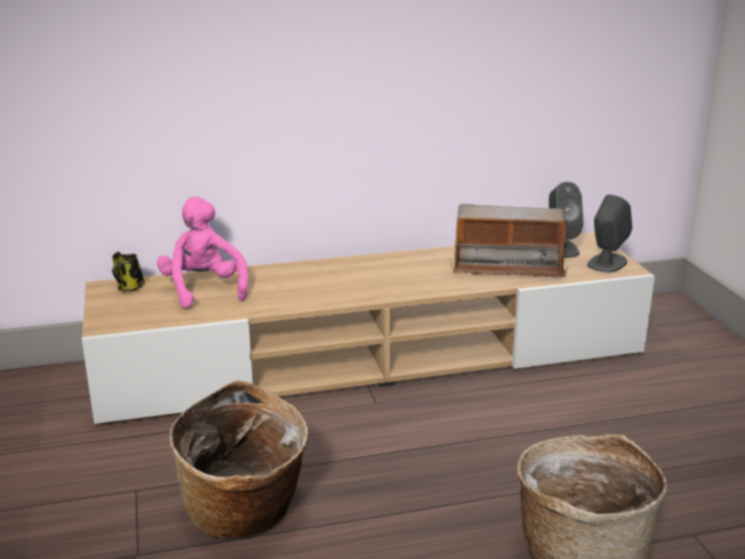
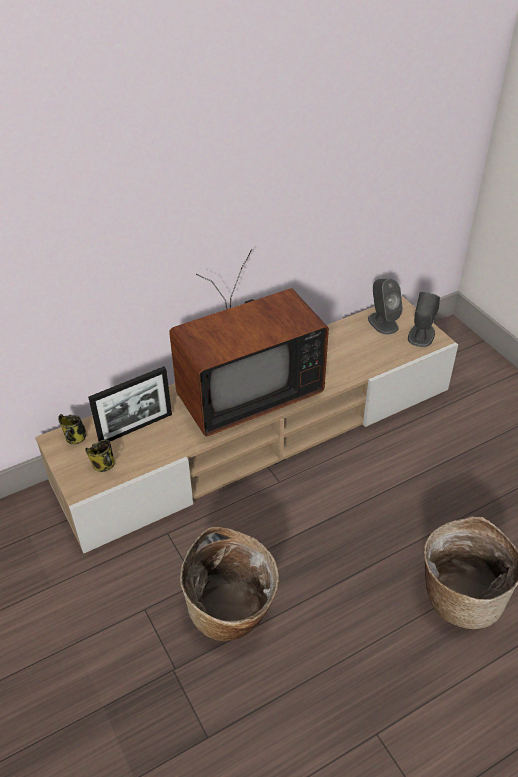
camera: 15 degrees left, 20 degrees up
(146, 312) = (104, 465): none -> mug
(203, 289) = (136, 428): pink plush toy -> picture frame
(351, 280) = (244, 393): none -> television
(508, 268) = (353, 355): radio -> none

